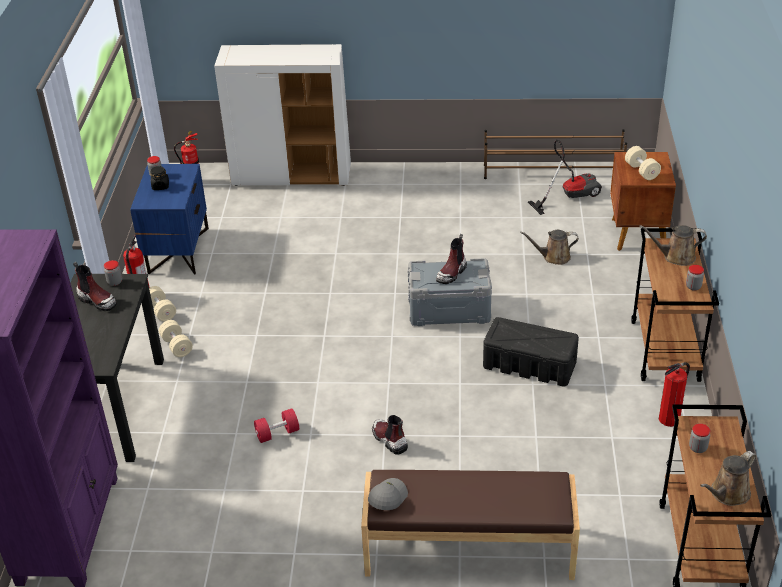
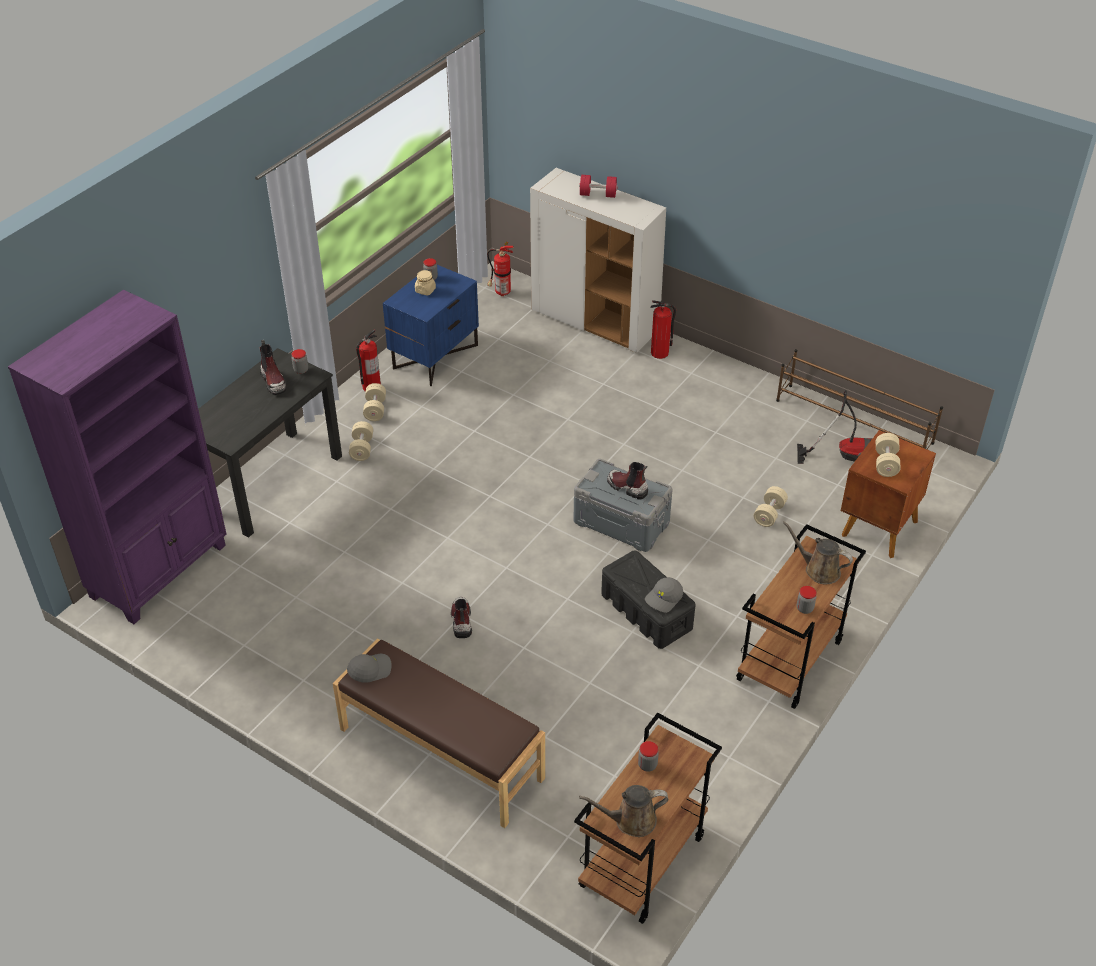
camera: 30 degrees right, 5 degrees up
(160, 186) = (425, 290): black jar -> beige jar
(277, 433) = (376, 568): red dumbbell -> red dumbbell (598, 194)
(451, 273) = (627, 487): boot -> boot turned 60 degrees clockwise
(552, 341) = (664, 599): none -> grey cap
(553, 257) = (769, 514): brown watering can -> beige dumbbell
(669, 418) = (729, 729): fire extinguisher -> fire extinguisher (660, 353)

